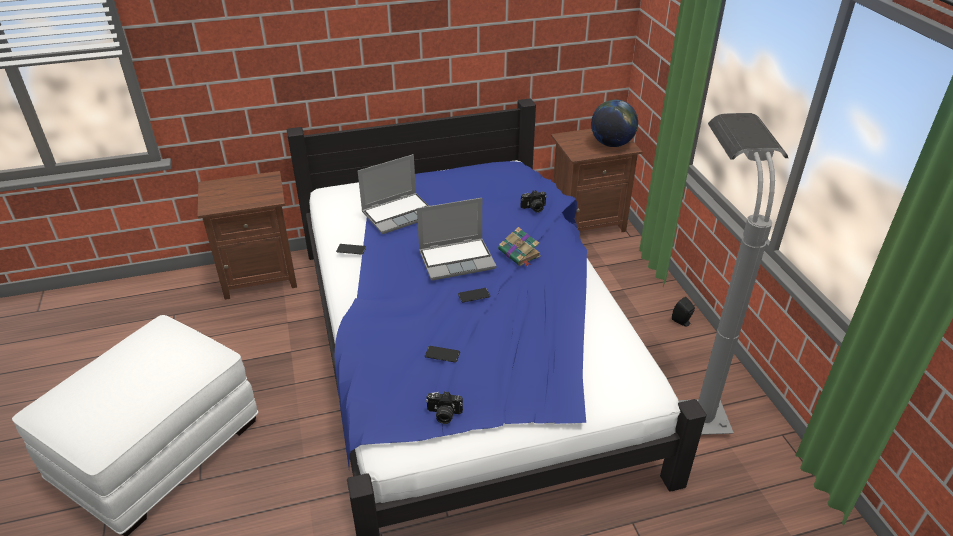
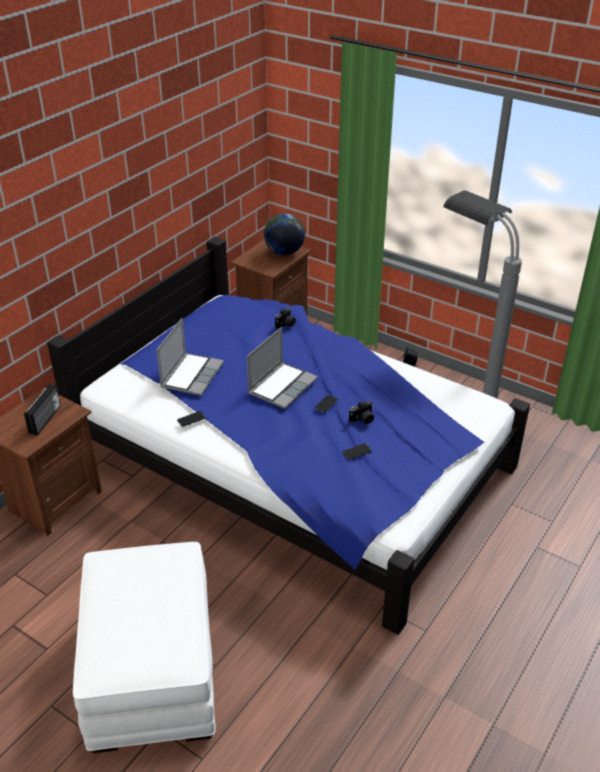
camera: 40 degrees left, 0 degrees up
(247, 195) = (46, 419): none -> radio
(444, 414) = (406, 485): camera -> camera (362, 419)
(520, 254) = (319, 361): book -> none

